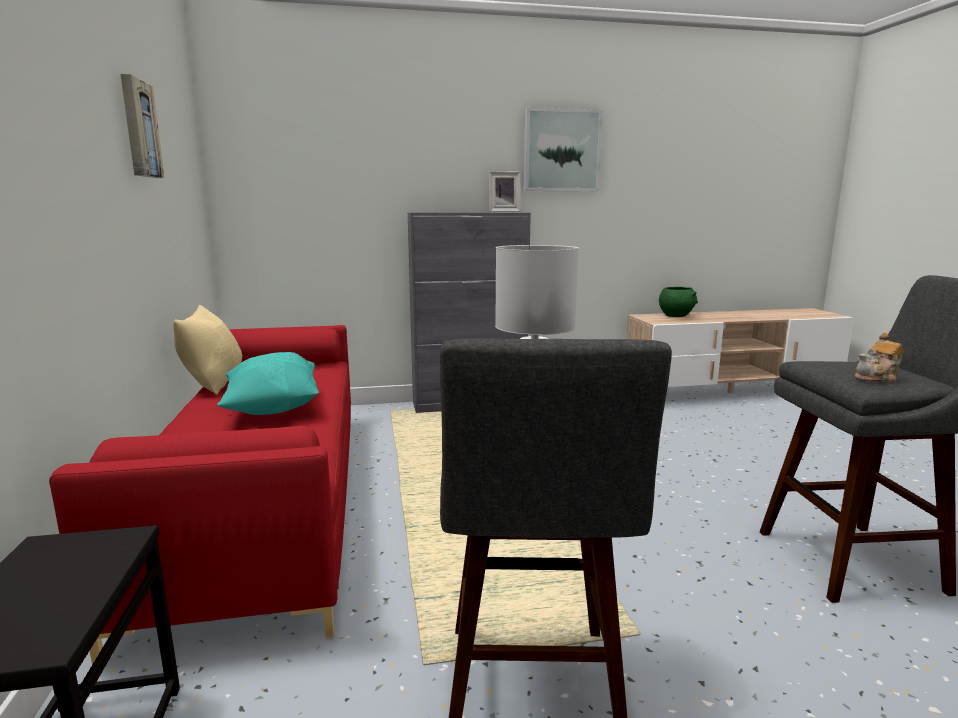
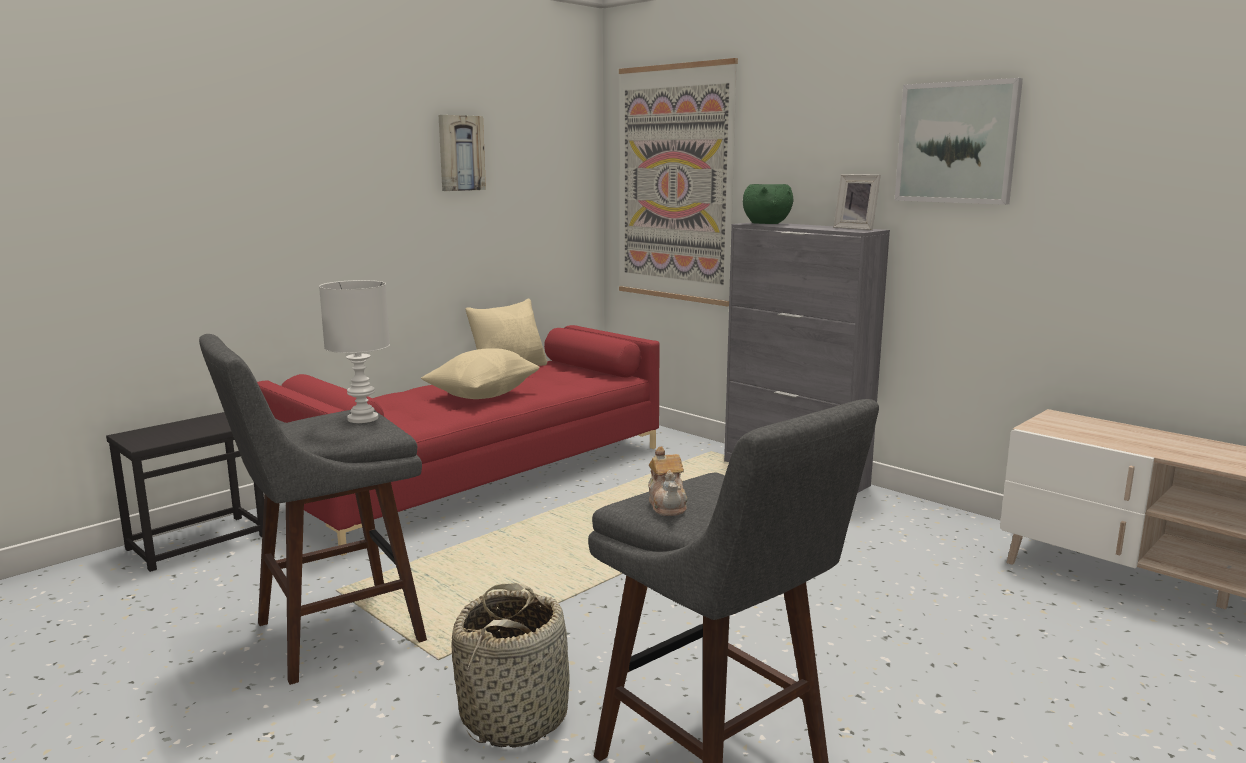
camera: 55 degrees right, 0 degrees up
(273, 408) = (483, 395): turquoise pillow -> beige pillow
(306, 183) = (674, 184): none -> picture
(676, 316) = (1116, 430): green bowl -> green bowl (767, 224)
(760, 620) = (515, 716): none -> basket
(877, 378) = (668, 505): teapot -> teapot turned 135 degrees counterclockwise

